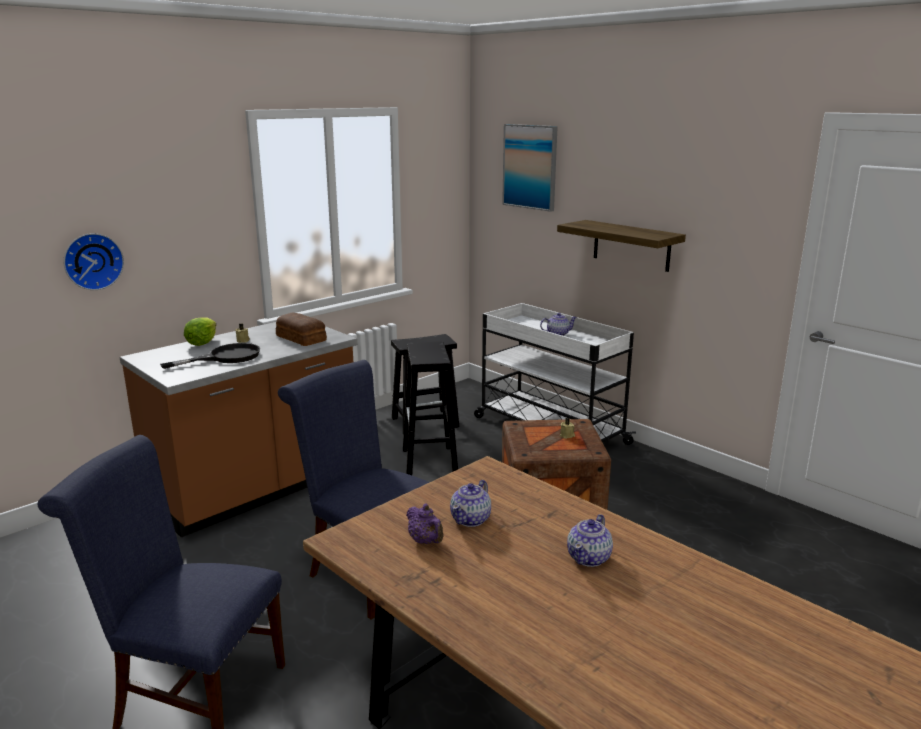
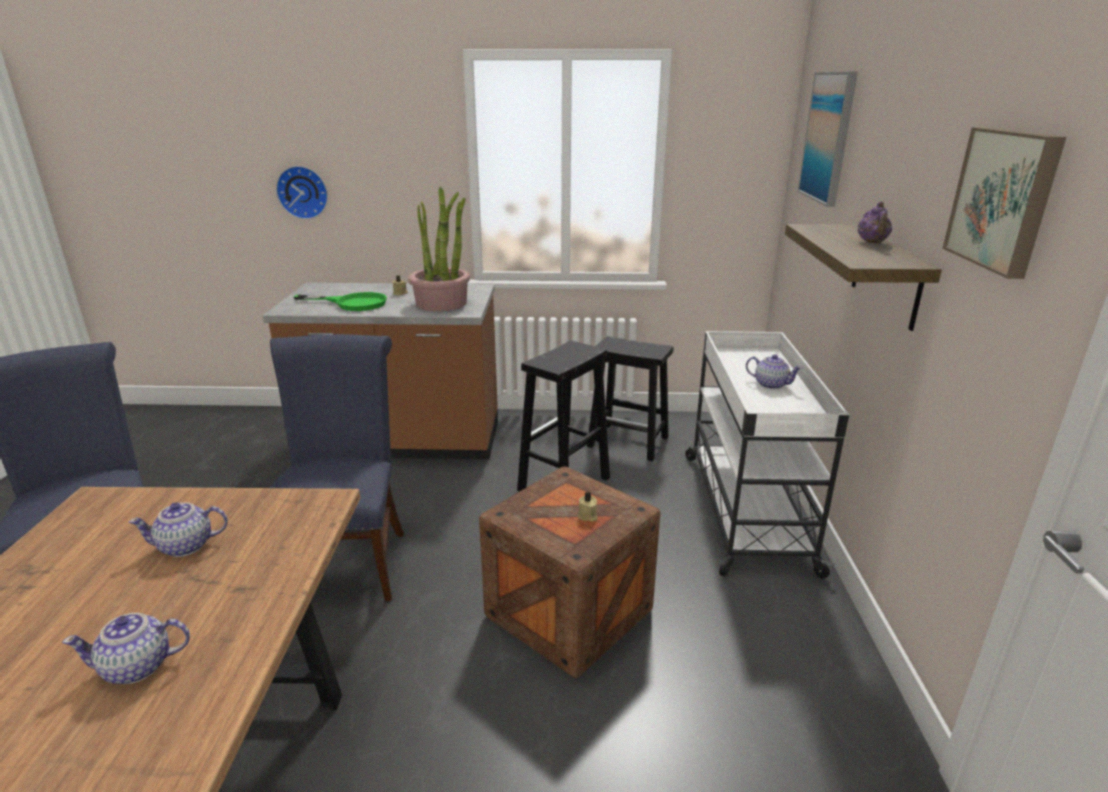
camera: 45 degrees right, 5 degrees up
(202, 342) = (373, 286): lettuce -> none
(225, 357) = (353, 303): black frying pan -> green frying pan
(301, 338) = (442, 303): bread -> potted plant
(426, 541) = (114, 544): purple teapot -> purple teapot (872, 243)
(726, 194) = (1004, 199): none -> picture

